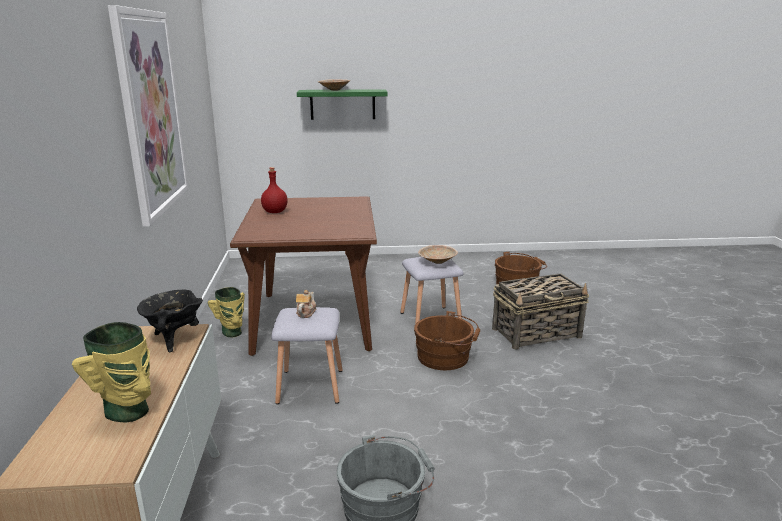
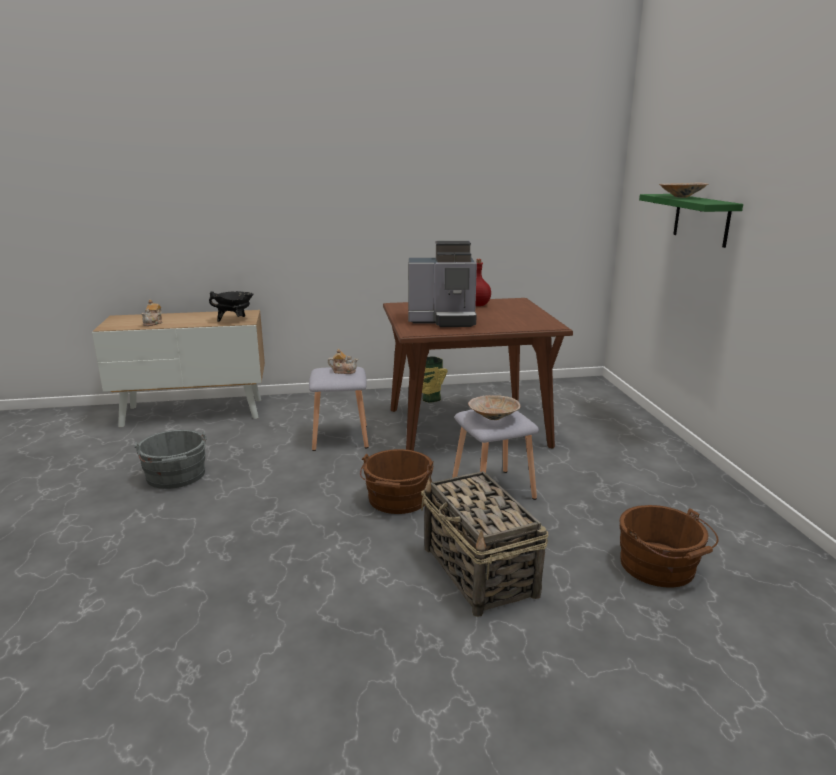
camera: 85 degrees right, 0 degrees up
(129, 412) = (153, 323): vase -> teapot
(150, 113) = (401, 188): picture -> none
(324, 224) = (444, 320): none -> coffee machine

